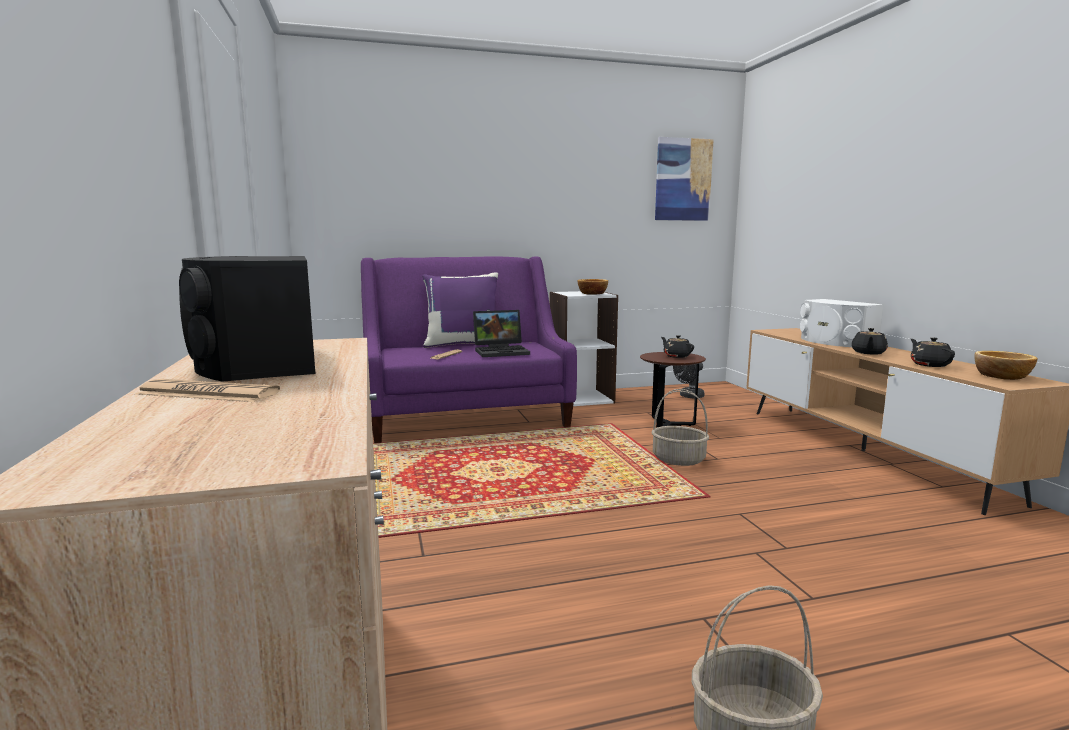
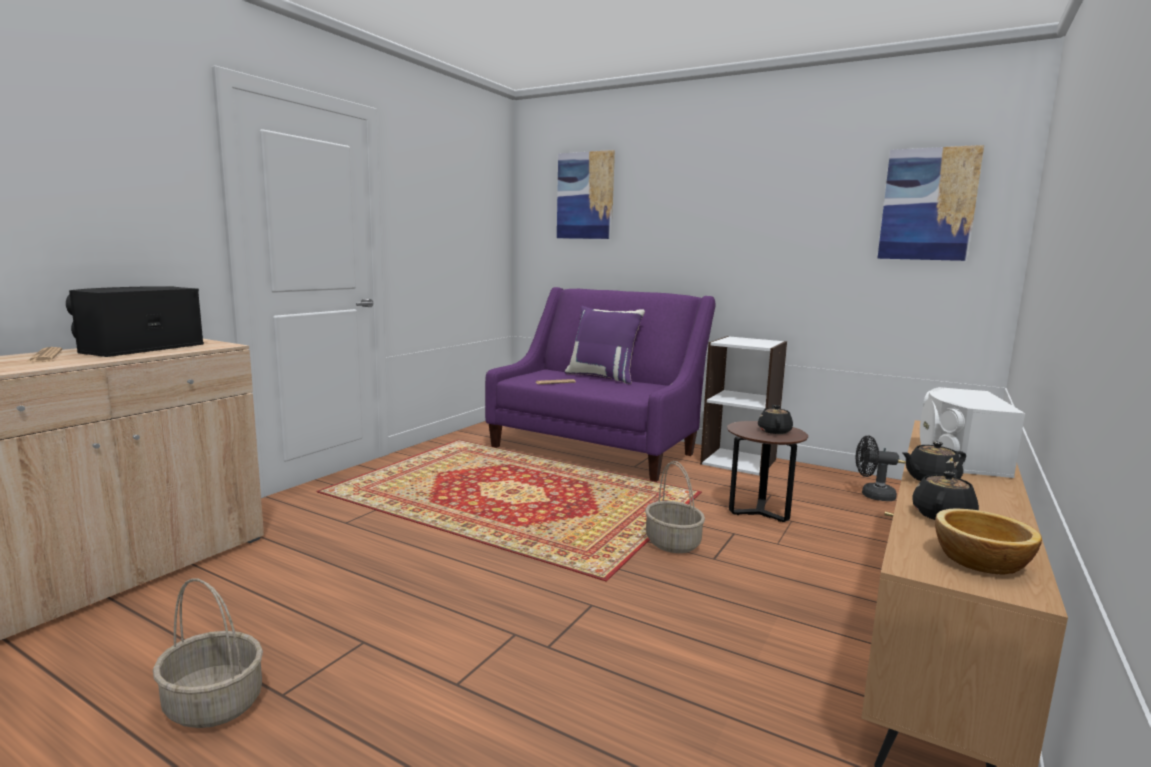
camera: 45 degrees right, 0 degrees up
(387, 157) = (585, 196): none -> picture
(502, 351) = (607, 388): laptop -> none
(592, 293) = (754, 343): bowl -> none

